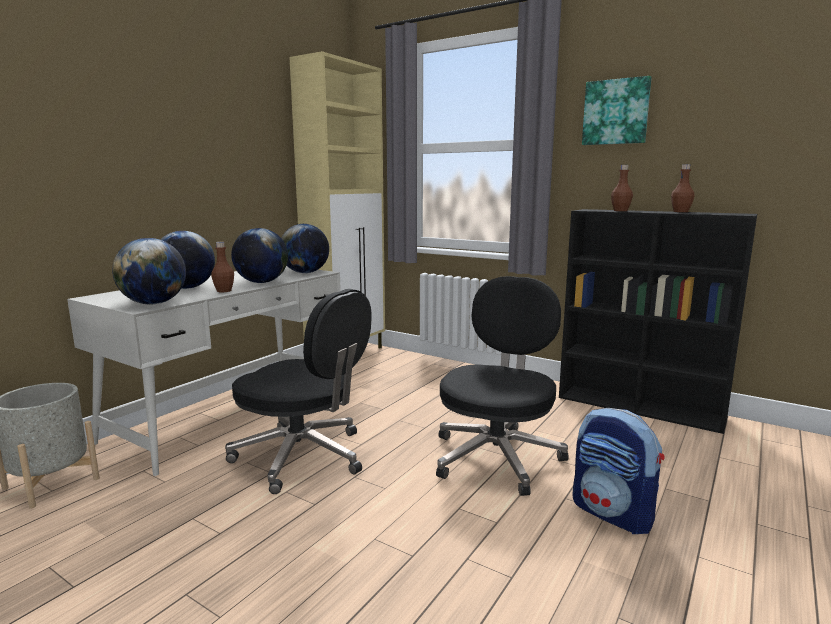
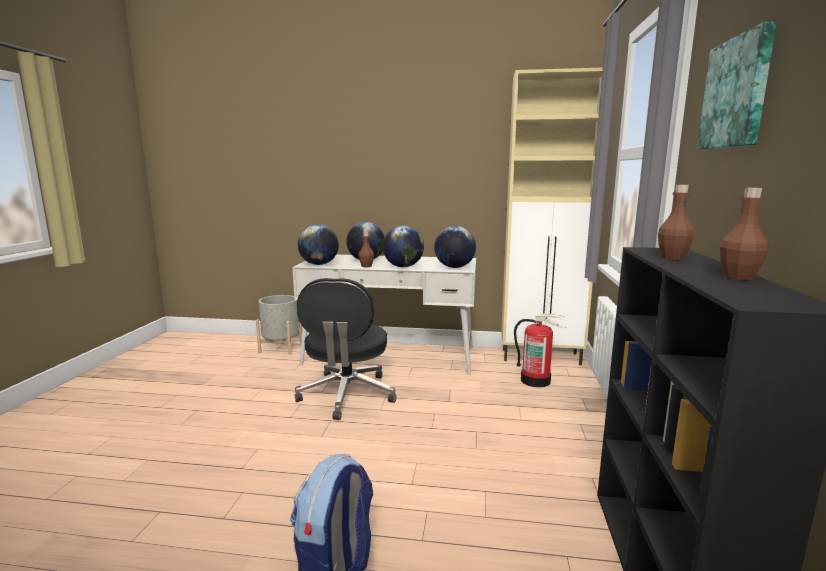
camera: 65 degrees right, 0 degrees up
(387, 368) = (536, 380): none -> fire extinguisher
(497, 456) = (406, 477): black office chair -> none

